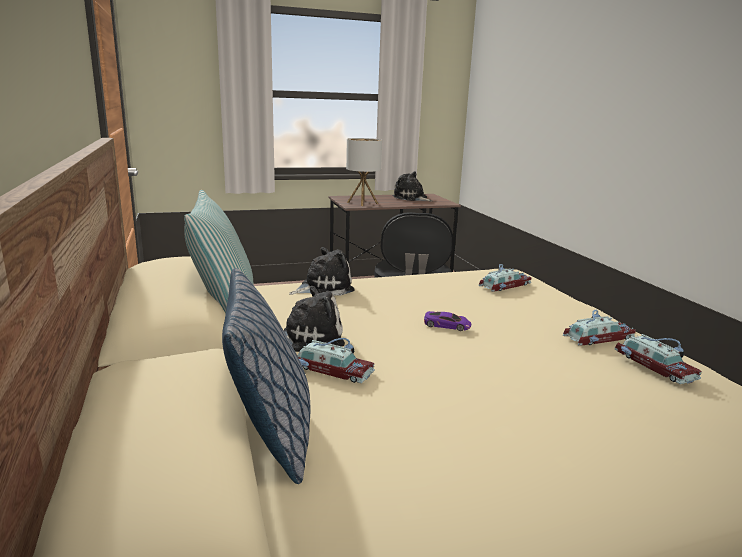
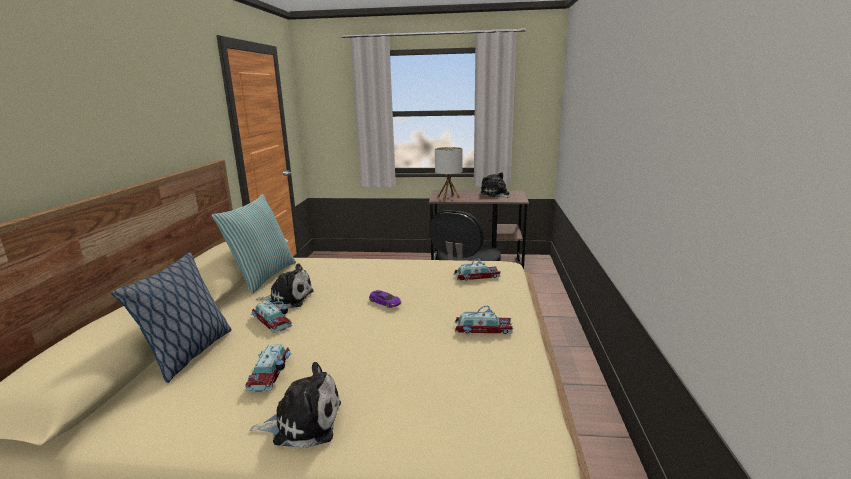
camera: 25 degrees right, 0 degrees up
(323, 288) = (345, 264): plush toy -> plush toy (303, 422)
(655, 365) = (487, 357): toy car -> toy car (271, 371)

